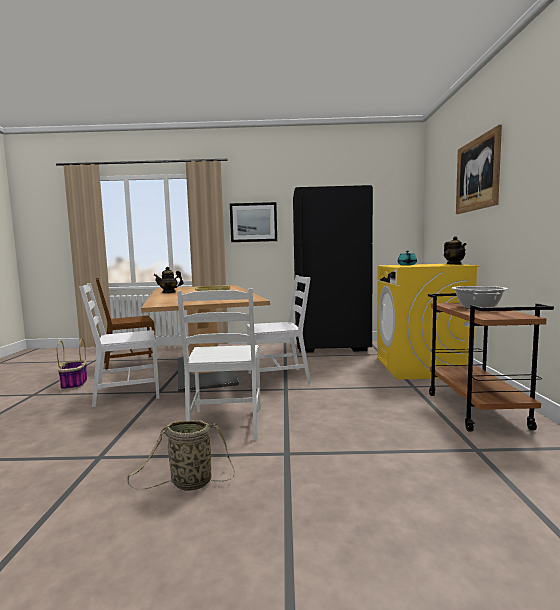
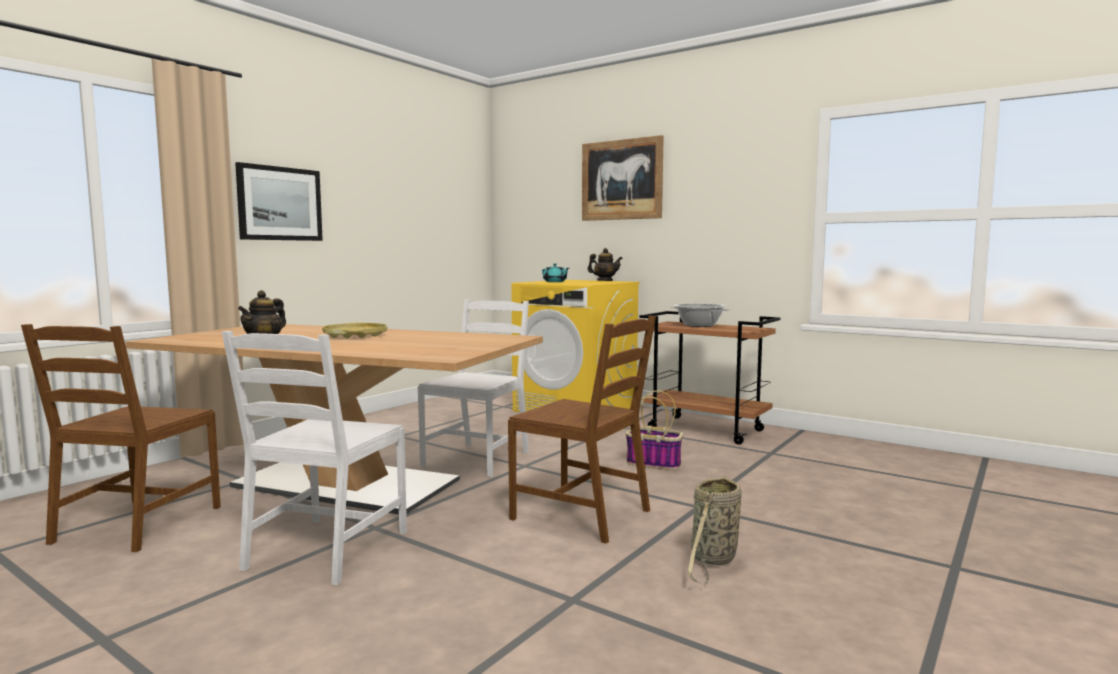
camera: 55 degrees left, 0 degrees up
(74, 384) = (141, 588): basket -> basket (654, 463)
(226, 424) = (583, 514): white chair -> brown chair
(331, 348) = (425, 412): black fridge -> none

